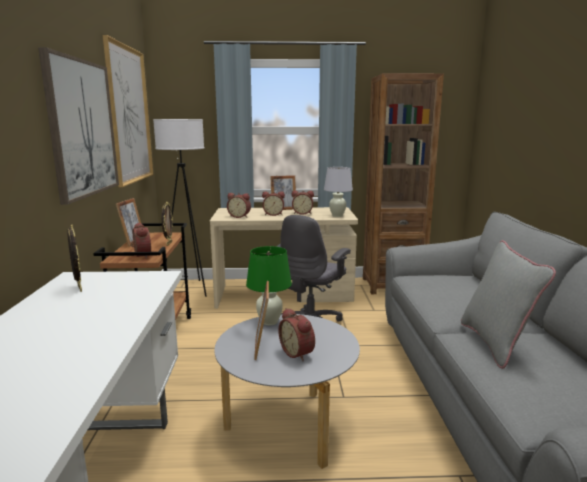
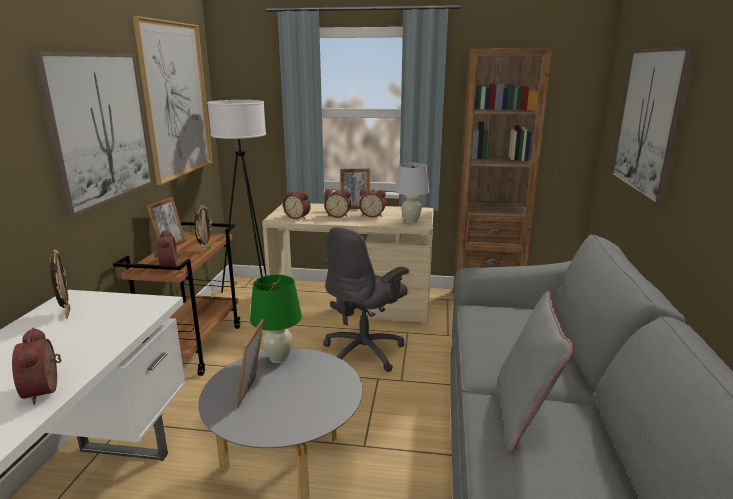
camera: 10 degrees right, 5 degrees up
(298, 353) = (287, 404): alarm clock -> alarm clock (46, 390)
(528, 124) = (650, 121): none -> picture

